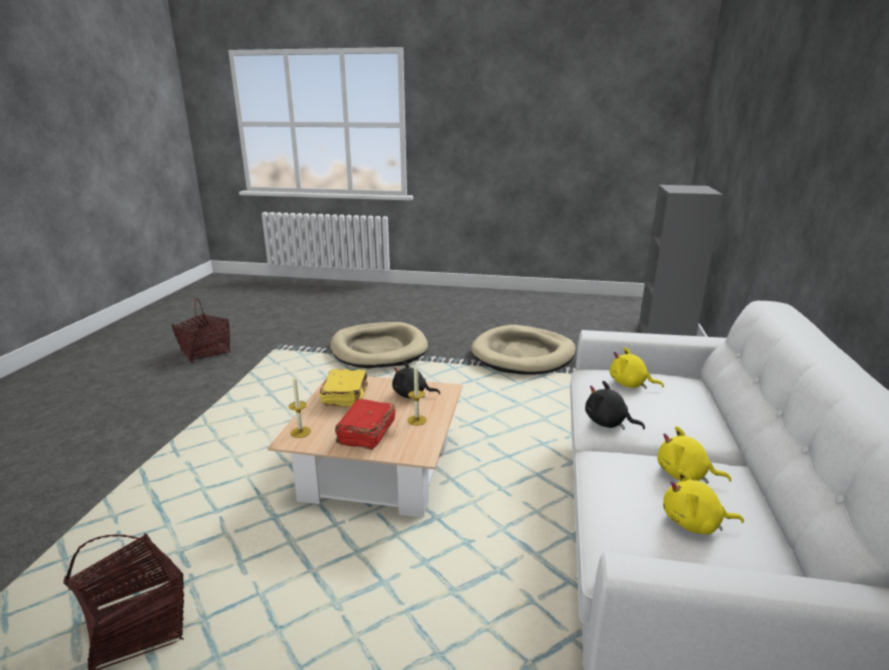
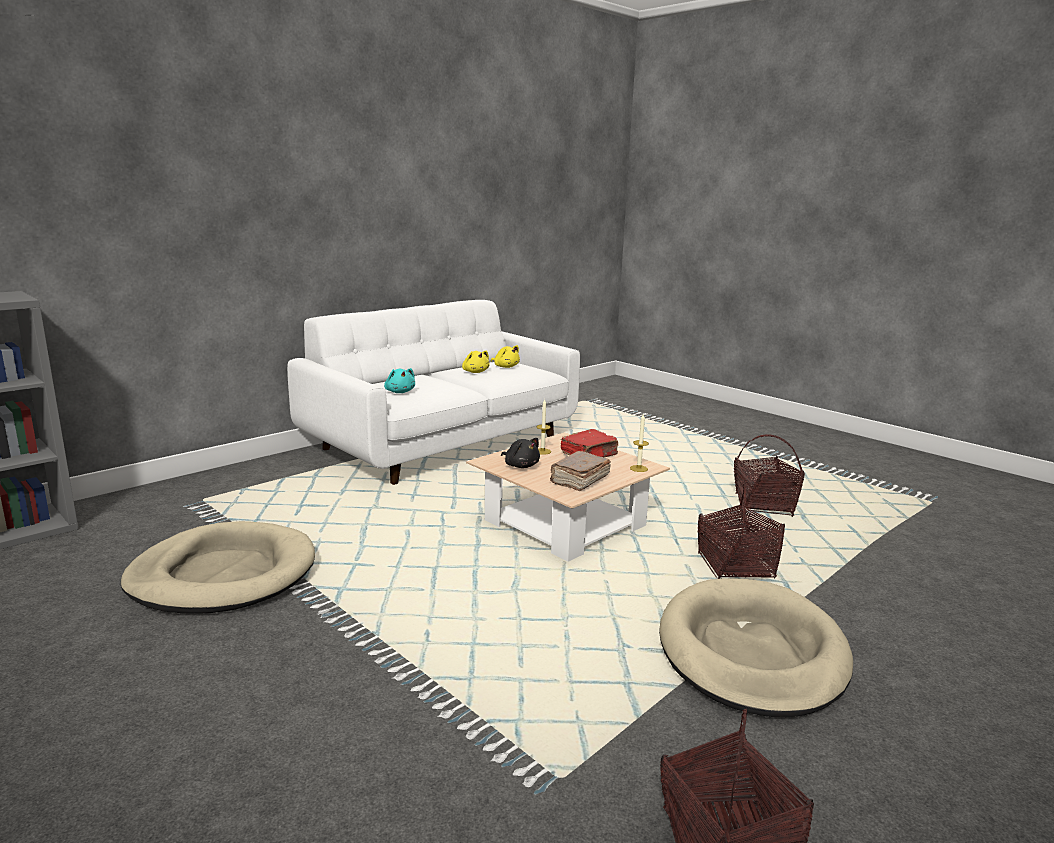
camera: 145 degrees left, 5 degrees down
(193, 485) = (735, 566): none -> basket
(346, 396) = (579, 480): yellow book -> brown book
(379, 349) = (376, 678): beige dog bed -> beige dog bed (751, 652)
(608, 423) = (459, 388): black plush toy -> none
(630, 384) = (400, 392): yellow plush toy -> turquoise plush toy

